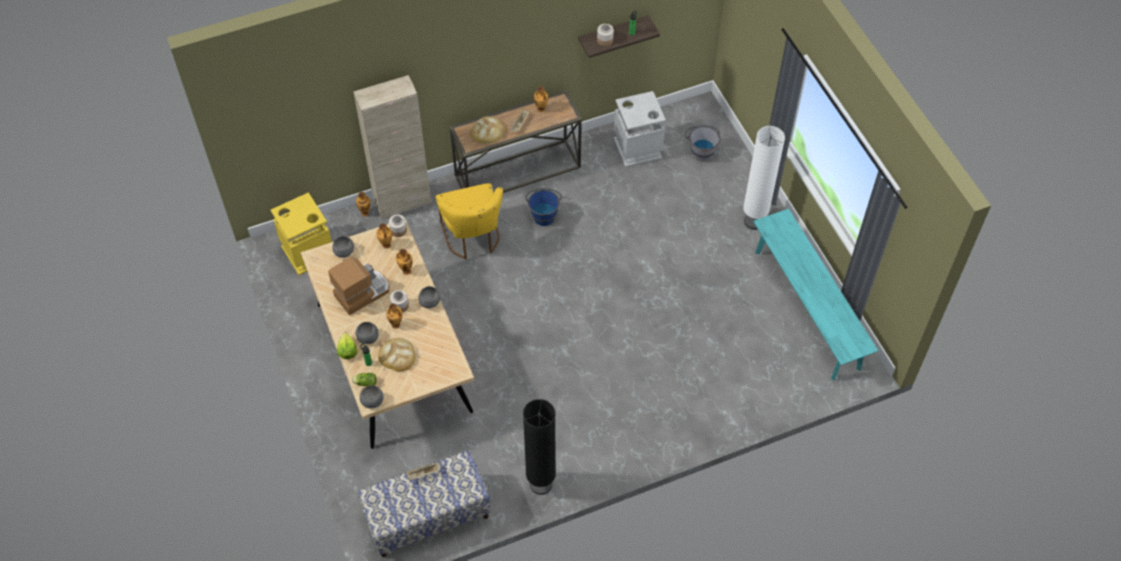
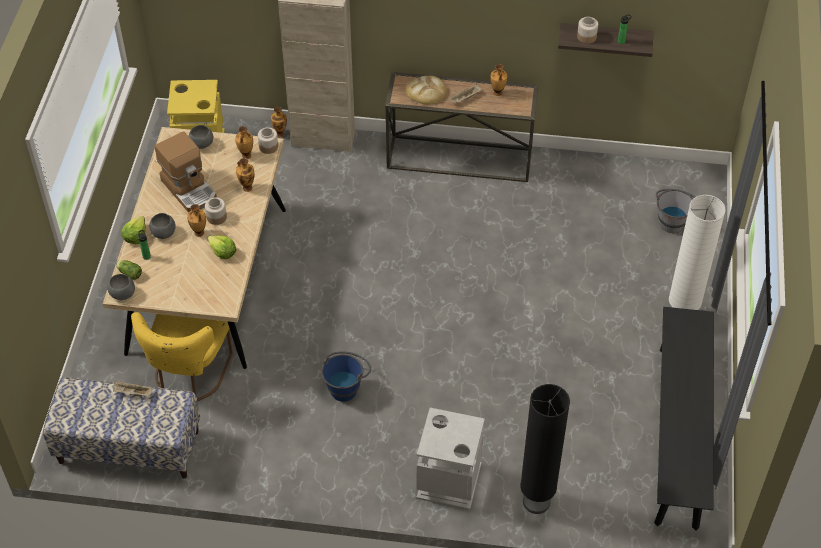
camera: 30 degrees right, 5 degrees down
(362, 293) = (190, 189): coffee machine -> coffee machine turned 60 degrees clockwise
(397, 355) = (178, 262): bread -> none
(425, 331) = (222, 252): none -> lettuce
(430, 302) = (248, 227): grey bowl -> none
(472, 238) = (367, 203): yellow chair -> yellow chair (189, 375)
(541, 484) = (261, 473): black floor lamp -> black floor lamp (536, 502)
(543, 214) = (456, 210): blue bucket -> blue bucket (346, 386)
(637, 148) = (602, 188): grey trash can -> grey trash can (448, 480)
(806, 309) = (678, 435): turquoise bench -> black bench

